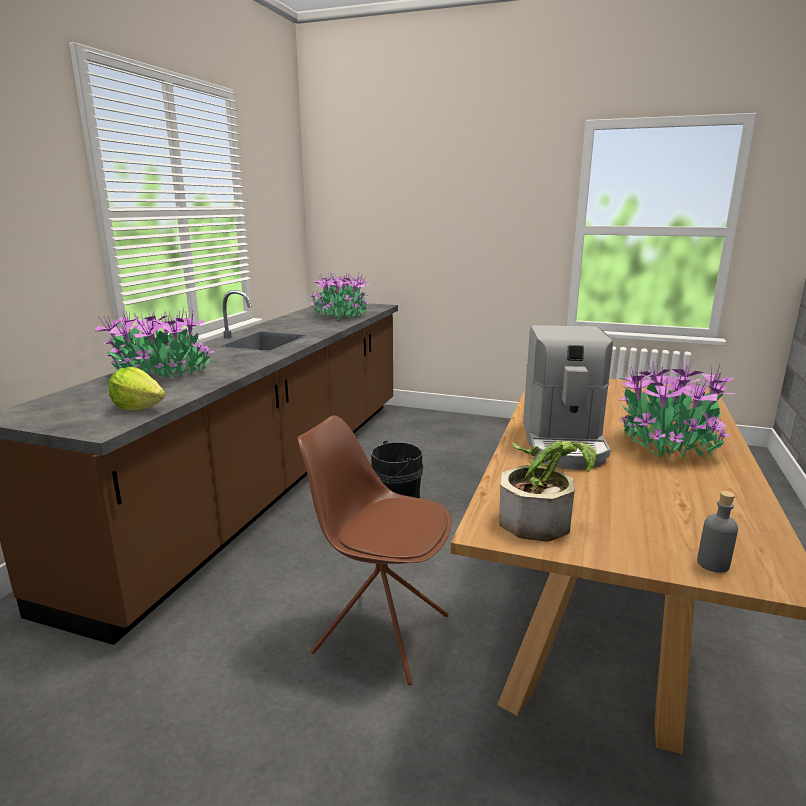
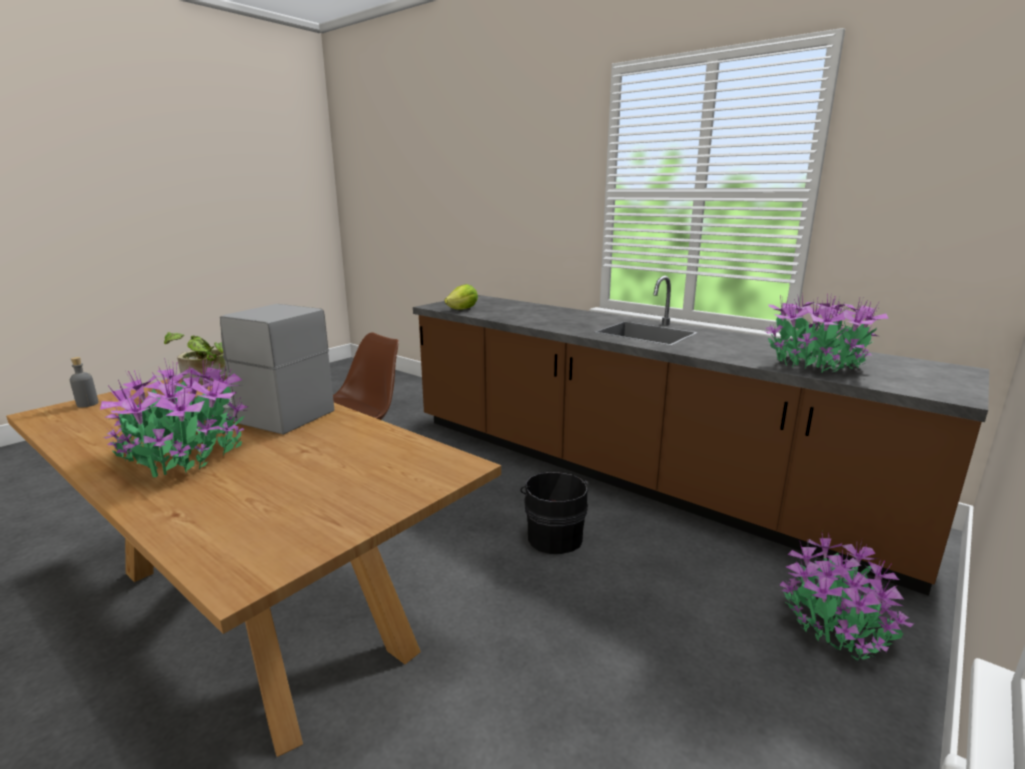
camera: 110 degrees right, 0 degrees up
(161, 375) = (535, 311): potted plant -> potted plant (835, 625)

